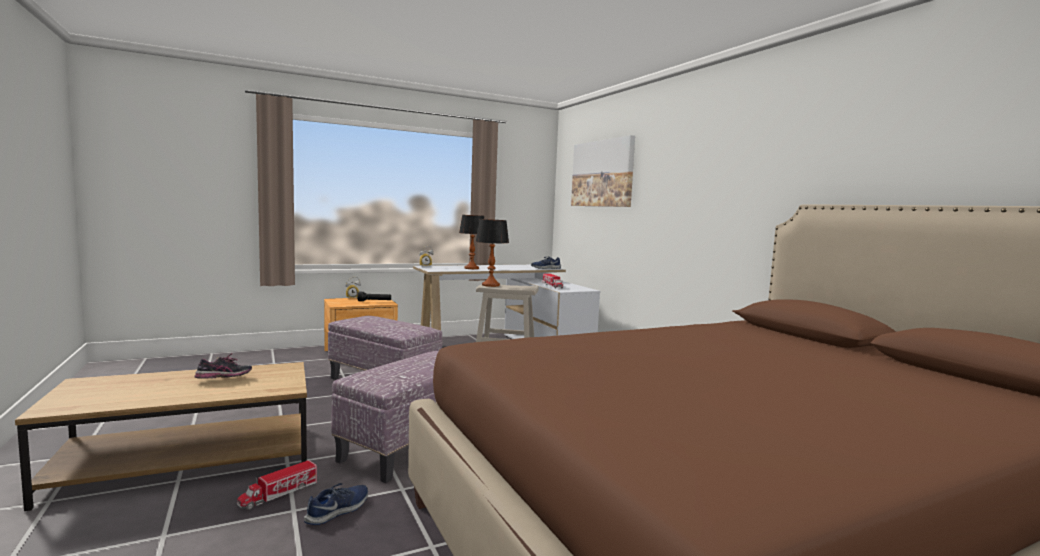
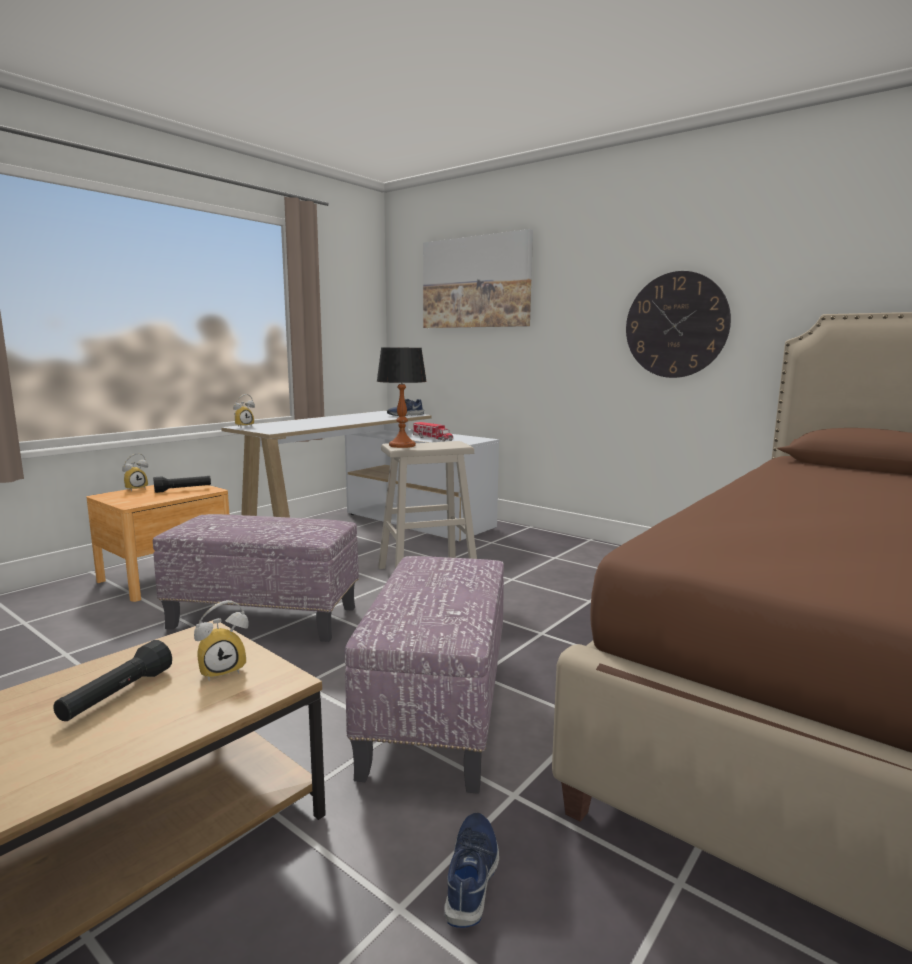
camera: 25 degrees left, 5 degrees up
(224, 380) = (116, 696): shoe -> black flashlight
(275, 380) = (223, 669): none -> alarm clock
(279, 494) = (334, 884): toy truck -> none
(471, 268) = (315, 423): table lamp -> none
(717, 209) = (676, 325): none -> wall clock

